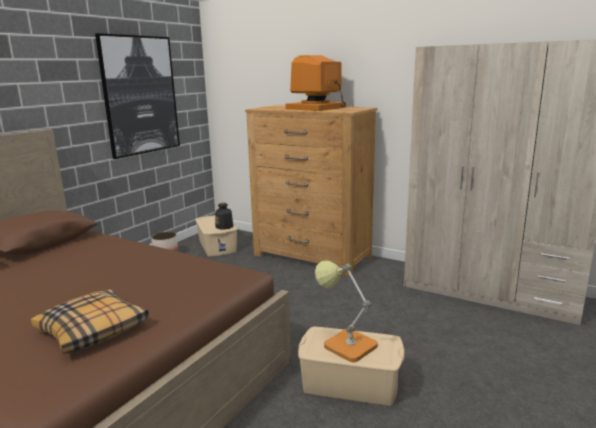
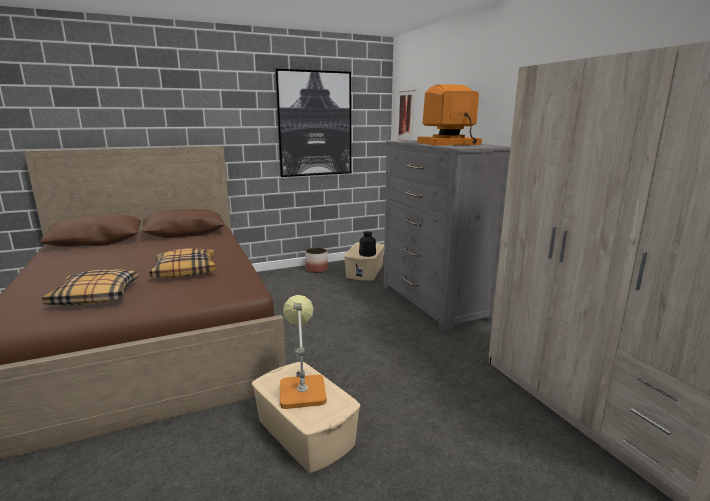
camera: 35 degrees right, 0 degrees up
(140, 278) = (185, 271): none -> pillow
(231, 82) = (406, 116): none -> picture
(312, 256) = (434, 303): brown dresser -> grey dresser

